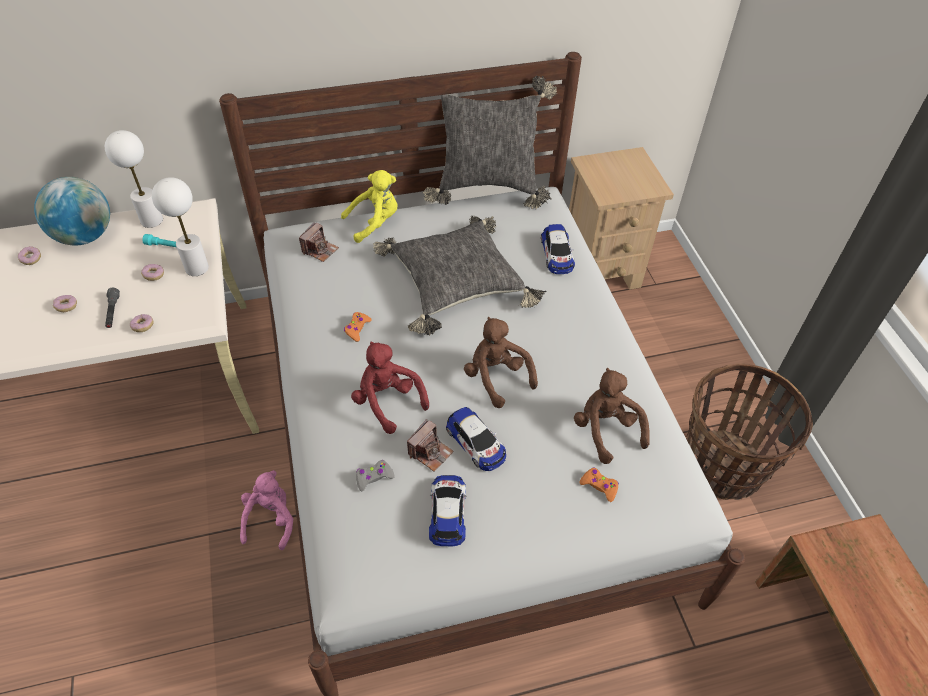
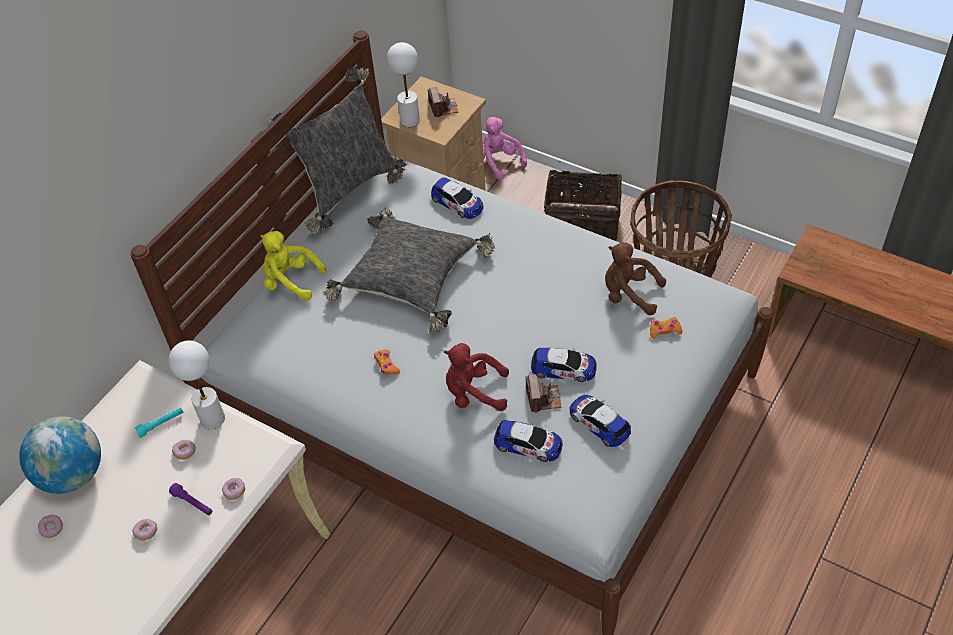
camera: 40 degrees left, 0 degrees up
(113, 312) = (193, 503): grey flashlight -> purple flashlight
(152, 220) = (115, 417): white table lamp -> white table lamp (410, 120)
(271, 519) = (421, 580): pink plush toy -> pink plush toy (499, 162)
(320, 250) = (276, 334): camera -> camera (443, 108)
(374, 477) = (528, 444): grey game controller -> toy car
(375, 222) = (291, 281): yellow plush toy -> yellow plush toy turned 90 degrees counterclockwise
(496, 377) = (524, 318): brown plush toy -> none
(696, 362) = (582, 221): none -> basket

